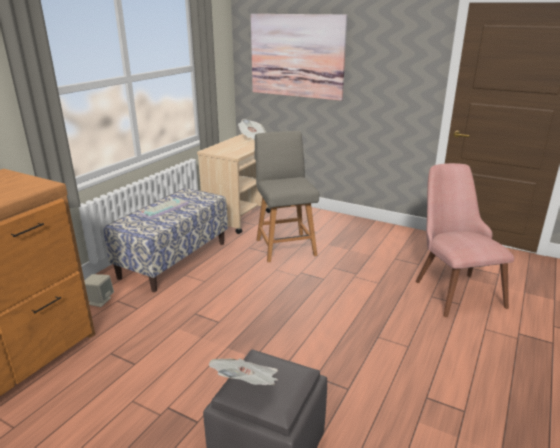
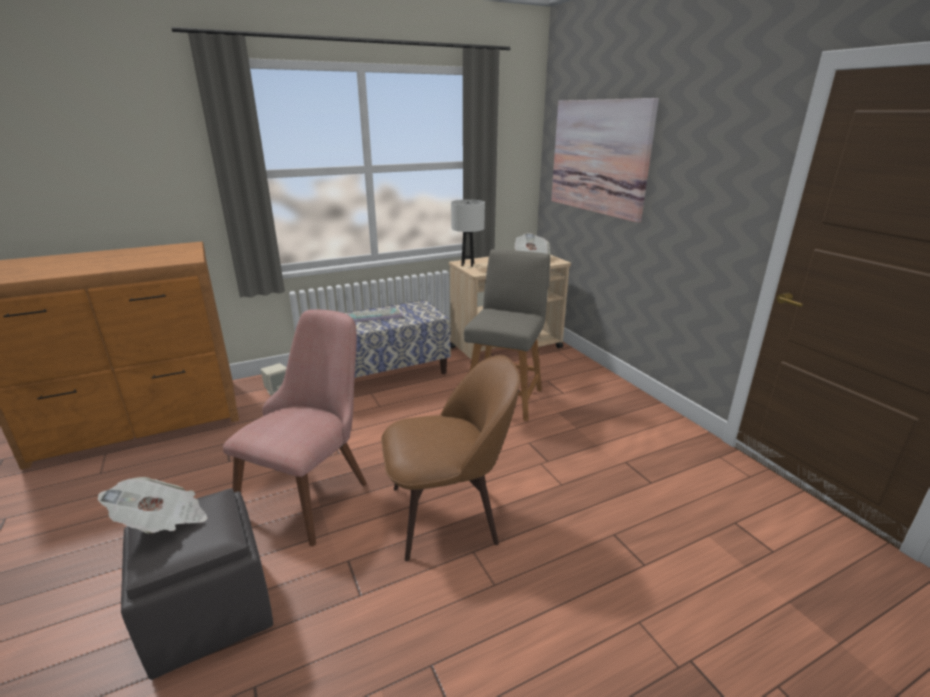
camera: 35 degrees right, 0 degrees up
(216, 151) = (467, 264): none -> white table lamp
(339, 324) = (448, 513): none -> brown chair
(452, 288) = (662, 537): pink chair -> pink chair (313, 488)

